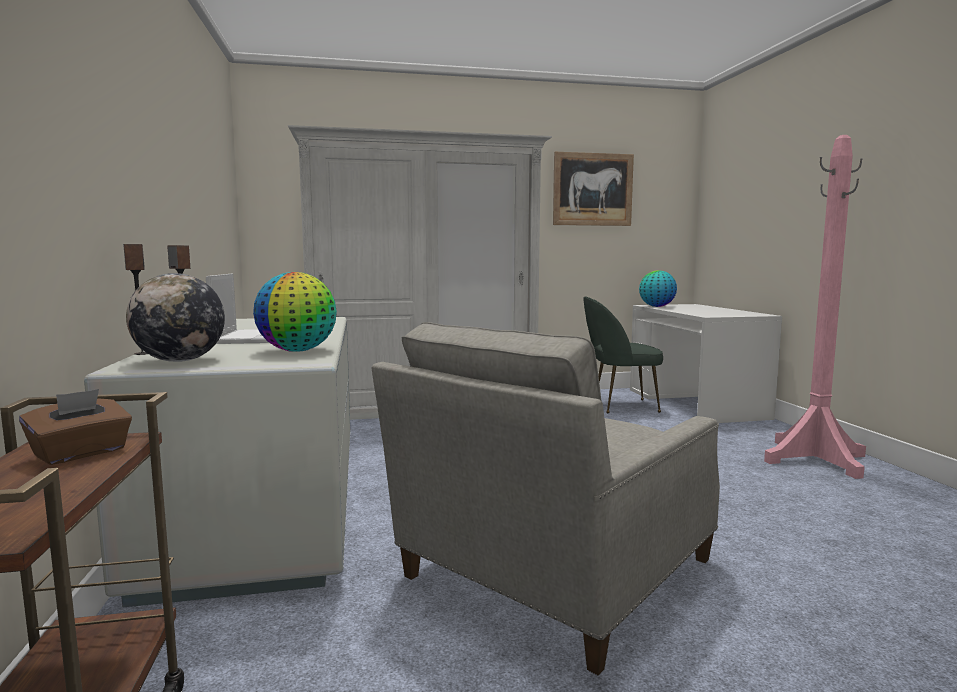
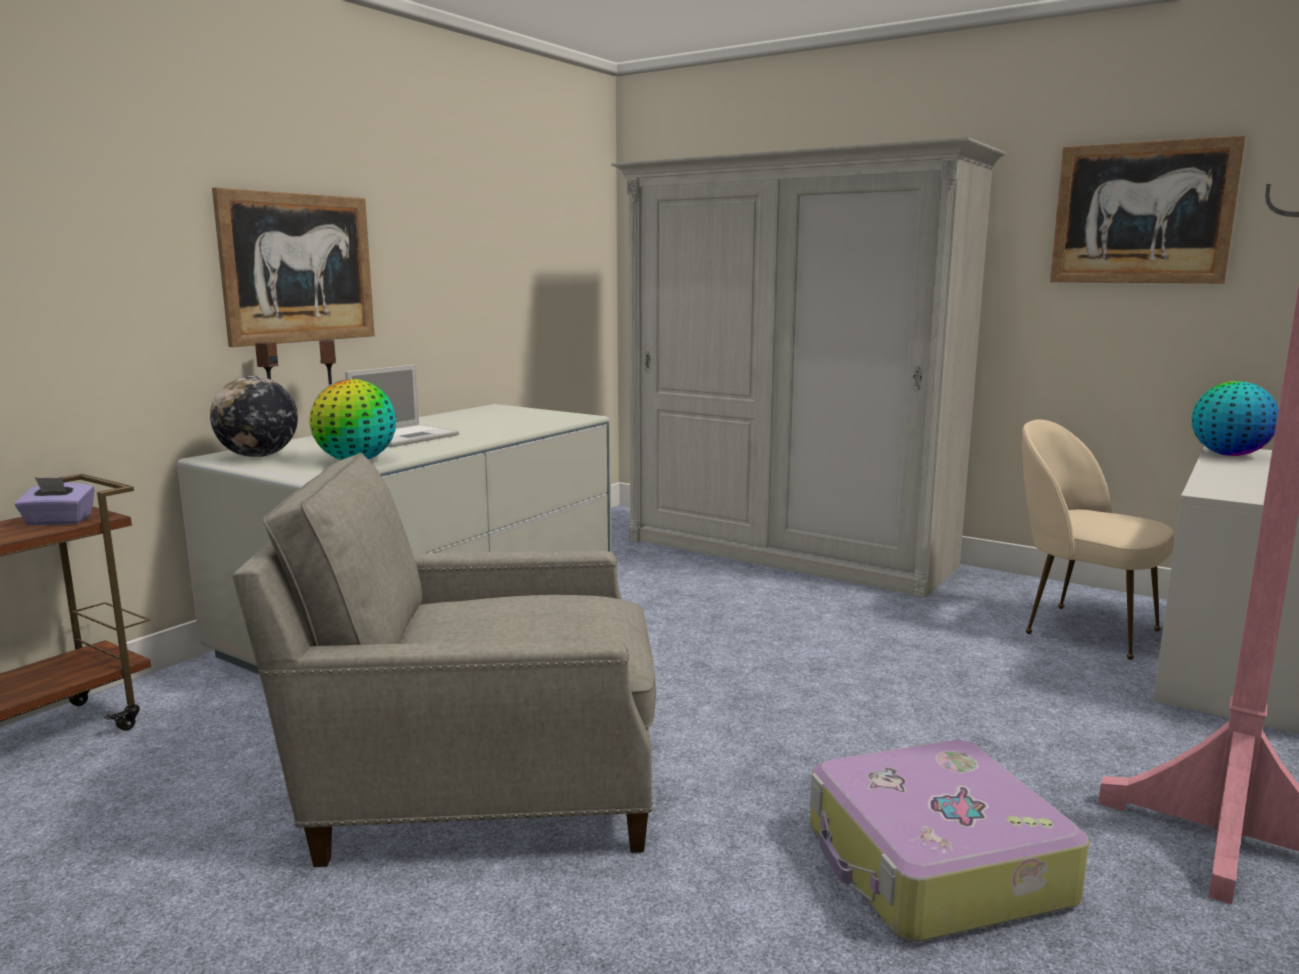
camera: 45 degrees right, 5 degrees up
(81, 453) = (58, 521): brown tissue box -> purple tissue box
(128, 171) = (298, 268): none -> picture
(619, 406) = (1080, 628): green chair -> beige chair
(790, 507) = (934, 866): none -> suitcase

